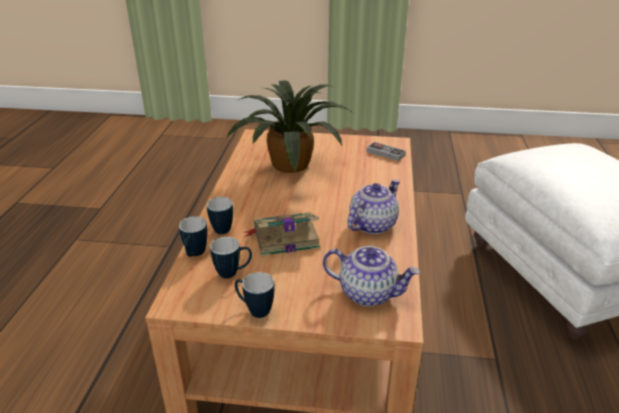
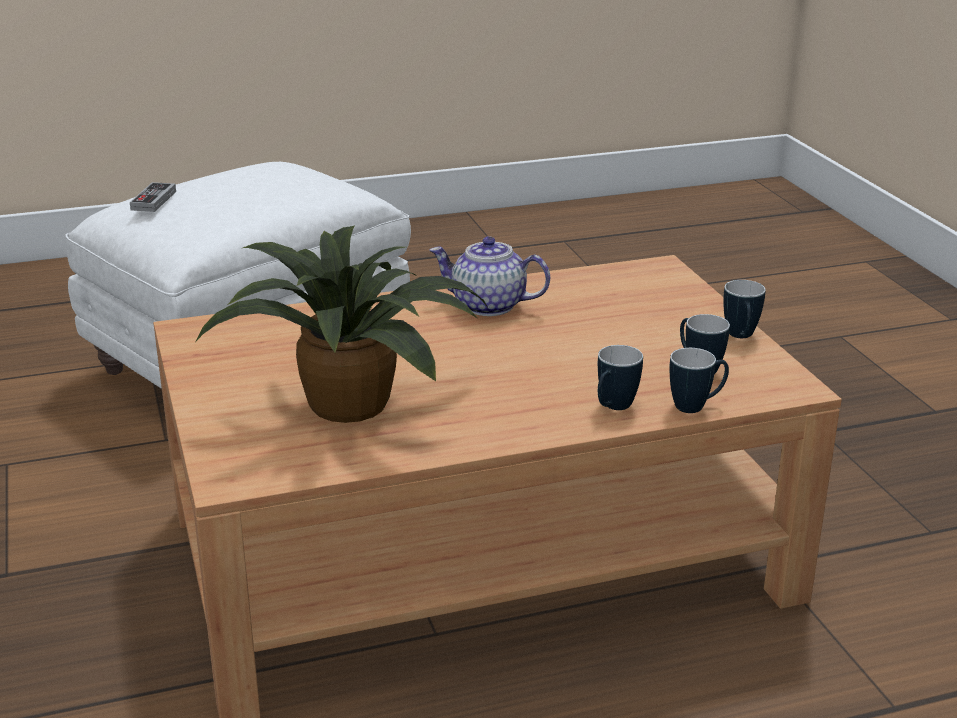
camera: 115 degrees left, 5 degrees down
(284, 238) = (584, 355): book -> none
(368, 293) = (633, 286): teapot -> none
(385, 153) = (241, 330): game controller -> game controller (153, 200)

